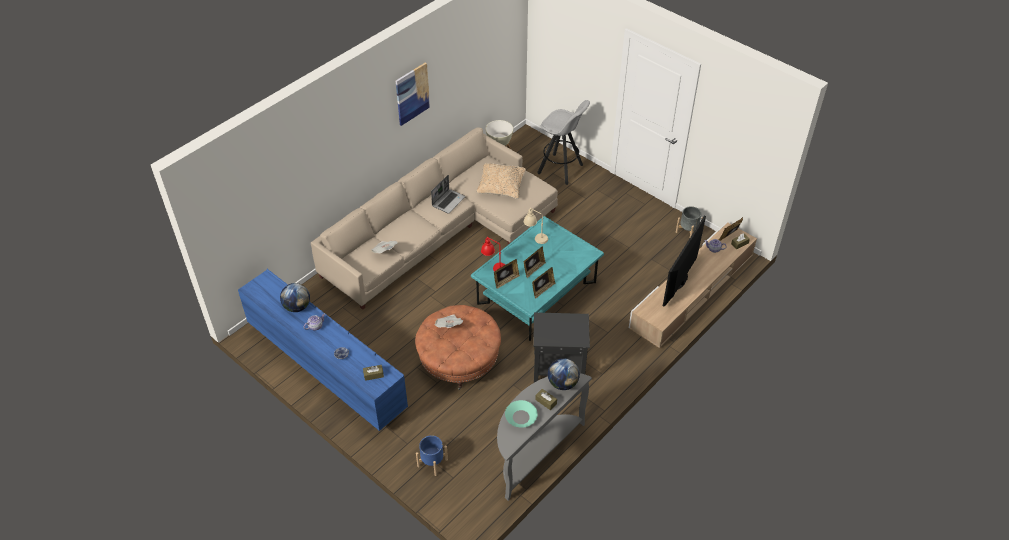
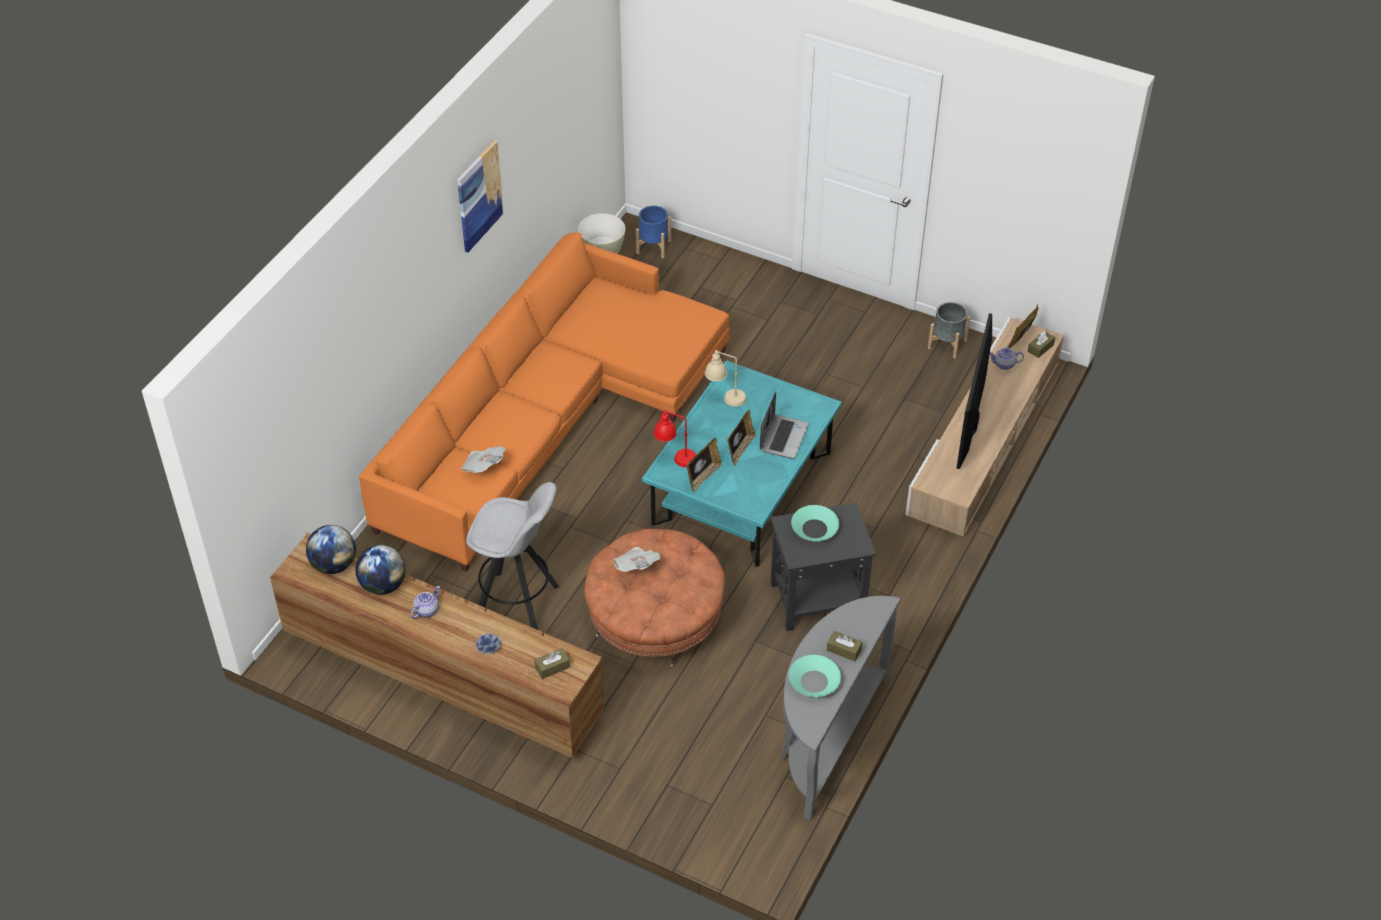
camera: 15 degrees left, 0 degrees up
(326, 370) = (442, 682): blue cabinet -> brown cabinet
(432, 463) = (671, 789): blue planter -> blue planter (654, 247)
(441, 230) = (550, 415): beige sofa -> orange sofa
(448, 201) = (559, 365): laptop -> laptop (783, 437)
(500, 185) = (636, 323): beige pillow -> none
(542, 290) = (766, 479): picture frame -> none
(557, 324) = (814, 528): none -> turquoise bowl
(561, 169) = (712, 279): grey stool -> grey stool (519, 605)
(562, 383) = (859, 617): globe -> globe (334, 565)

